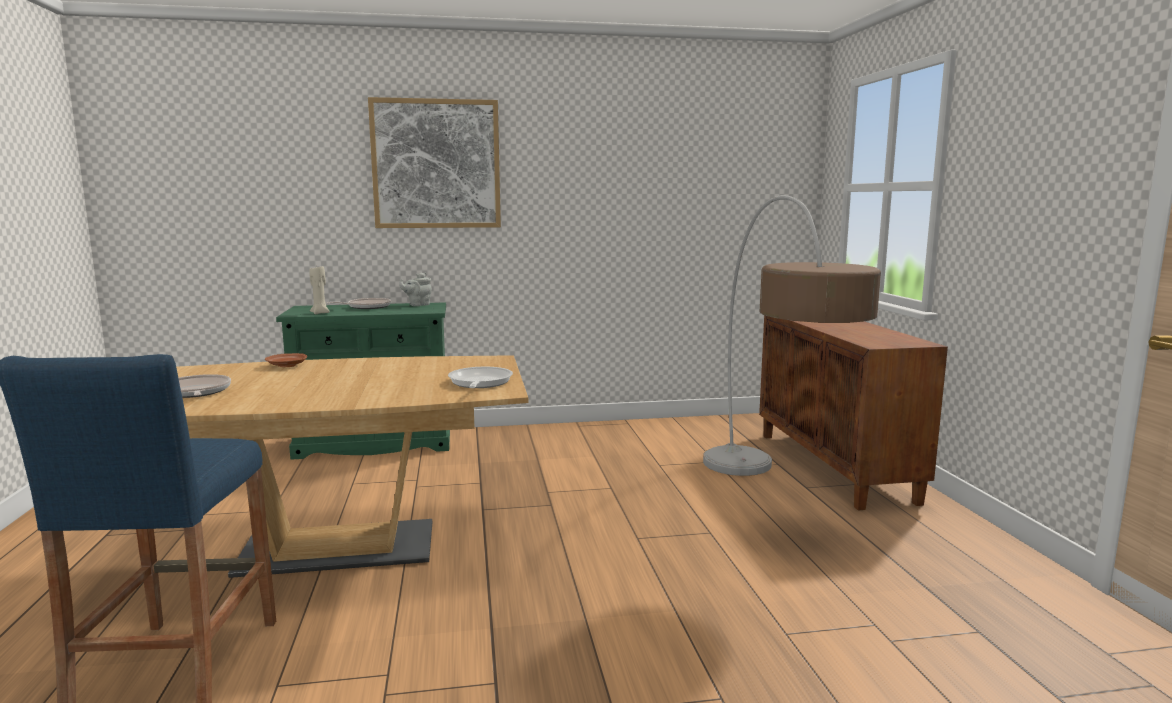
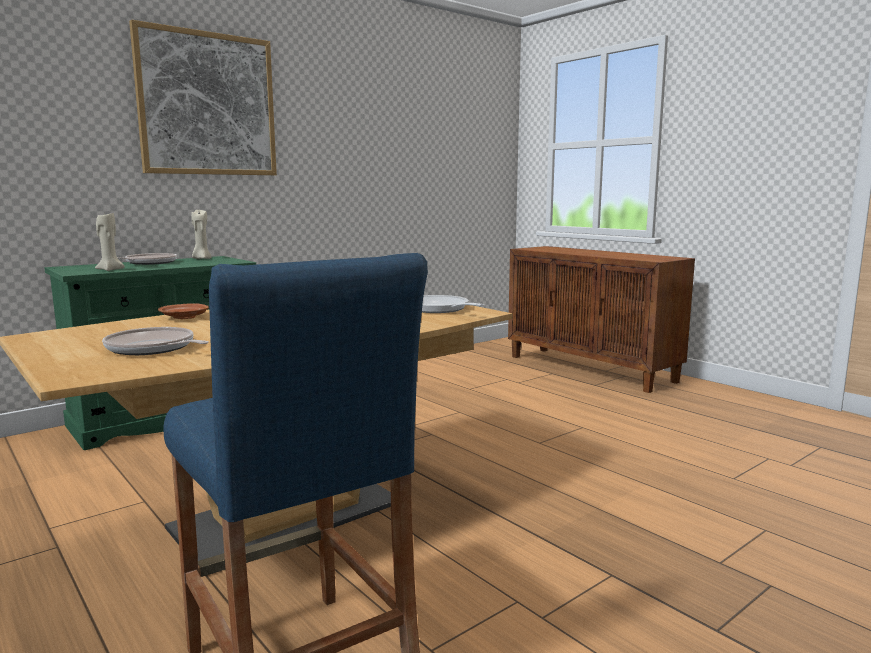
camera: 30 degrees left, 0 degrees up
(418, 305) = (201, 258): grey teapot -> beige candle
(772, 500) = (587, 397): floor lamp -> none

